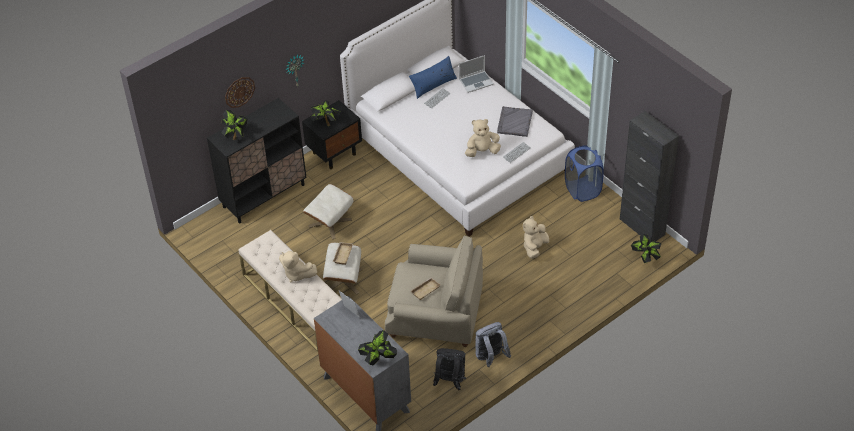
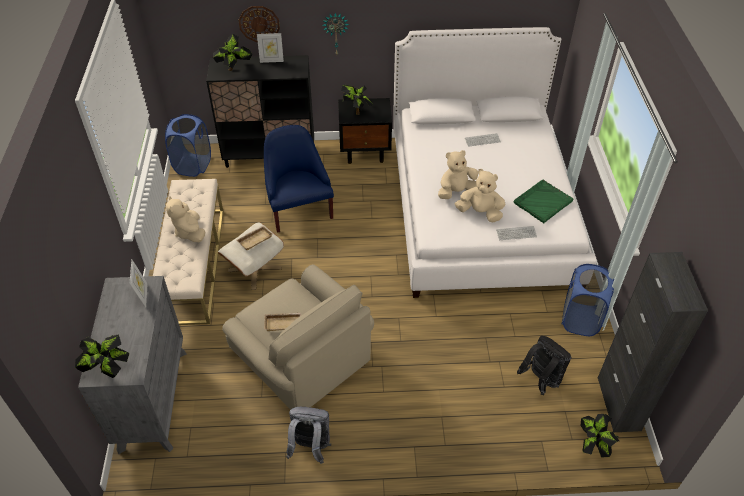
camera: 35 degrees right, 0 degrees up
(211, 236) = (193, 165): none -> blue laundry basket
(256, 116) = (271, 60): none -> picture frame
(330, 223) = (298, 209): beige ottoman -> blue armchair
(433, 85) = (490, 126): blue pillow -> none
(450, 381) = (243, 445): black backpack -> black backpack (540, 380)
(476, 82) = (537, 144): laptop -> none
(514, 122) = (542, 202): grey tray -> green tray
(534, 247) = (471, 351): beige plush toy -> beige plush toy (456, 192)

